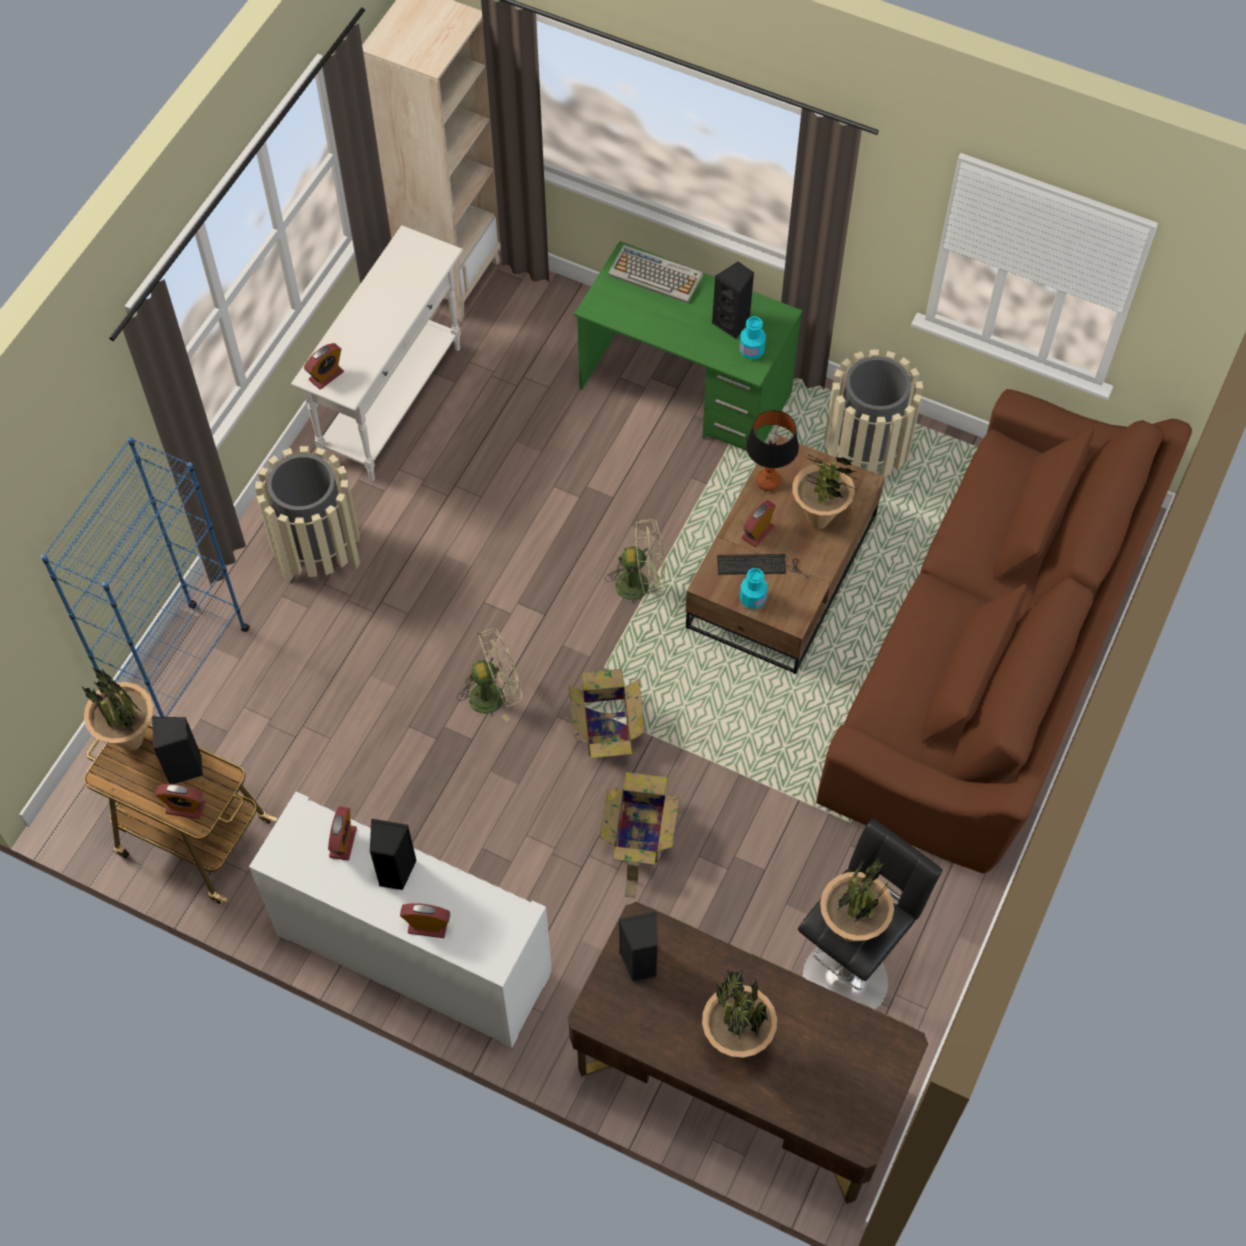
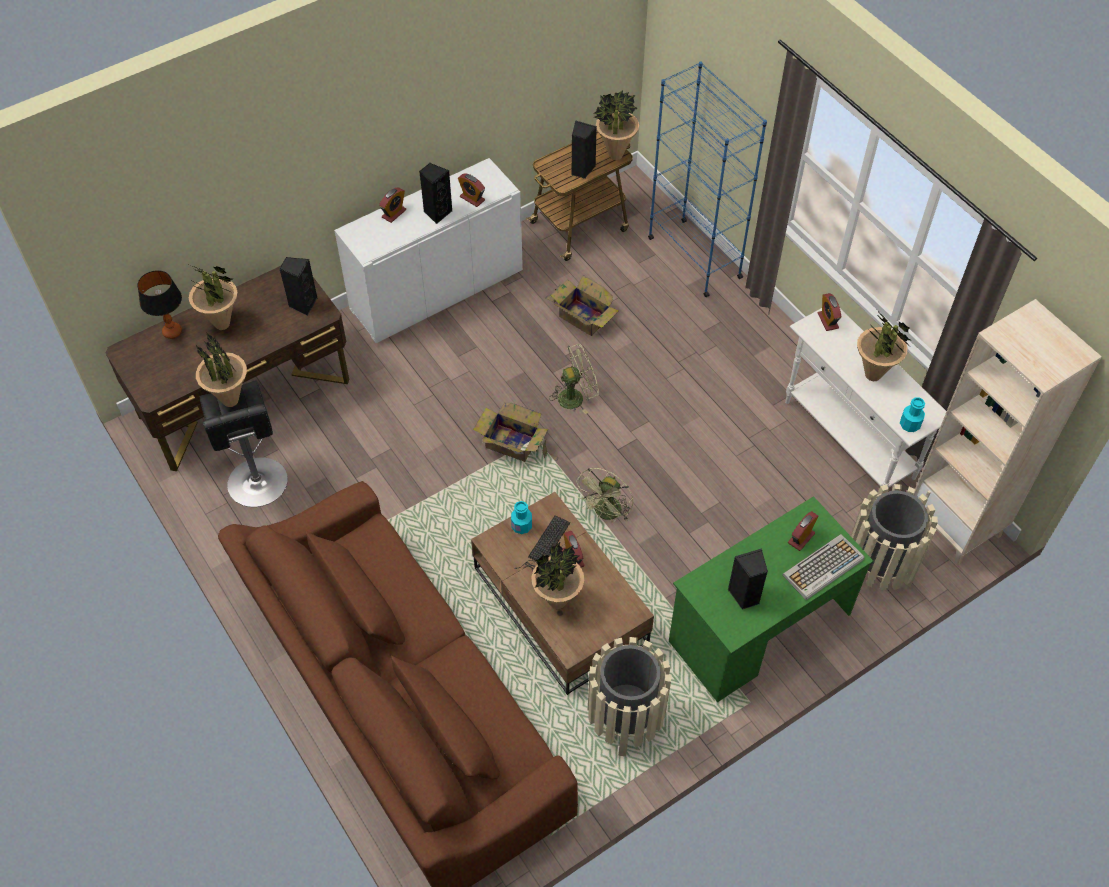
camera: 120 degrees right, 5 degrees down
(185, 808) = (556, 162): alarm clock -> alarm clock (801, 538)
(318, 553) = (742, 351): beige trash can -> beige trash can (877, 568)
(384, 308) = (873, 375): none -> potted plant
(494, 694) = (576, 396): green fan -> green fan turned 120 degrees counterclockwise
(638, 835) = (427, 424): cardboard box -> cardboard box (582, 316)
(751, 350) = (710, 594): turquoise bottle -> turquoise bottle (909, 424)
(768, 482) = (611, 588): table lamp -> table lamp (172, 332)

